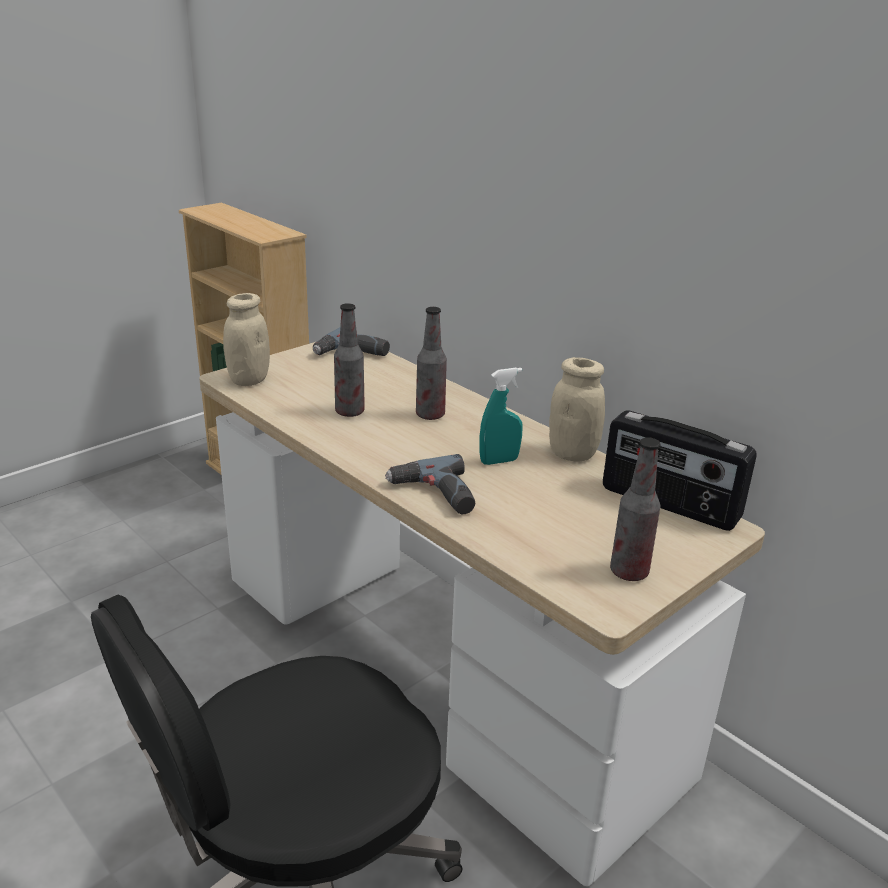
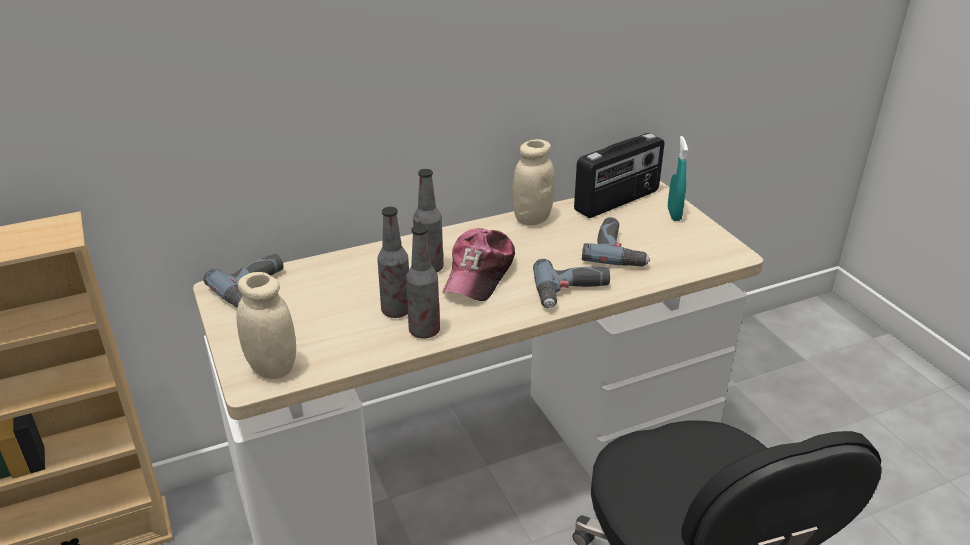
camera: 70 degrees left, 5 degrees up
(436, 440) = (479, 274): none -> cap
(499, 461) = (529, 252): turquoise spray bottle -> turquoise spray bottle (674, 214)
(546, 516) = (618, 250): none -> power drill
(629, 572) = (695, 237): bottle -> bottle (424, 331)

